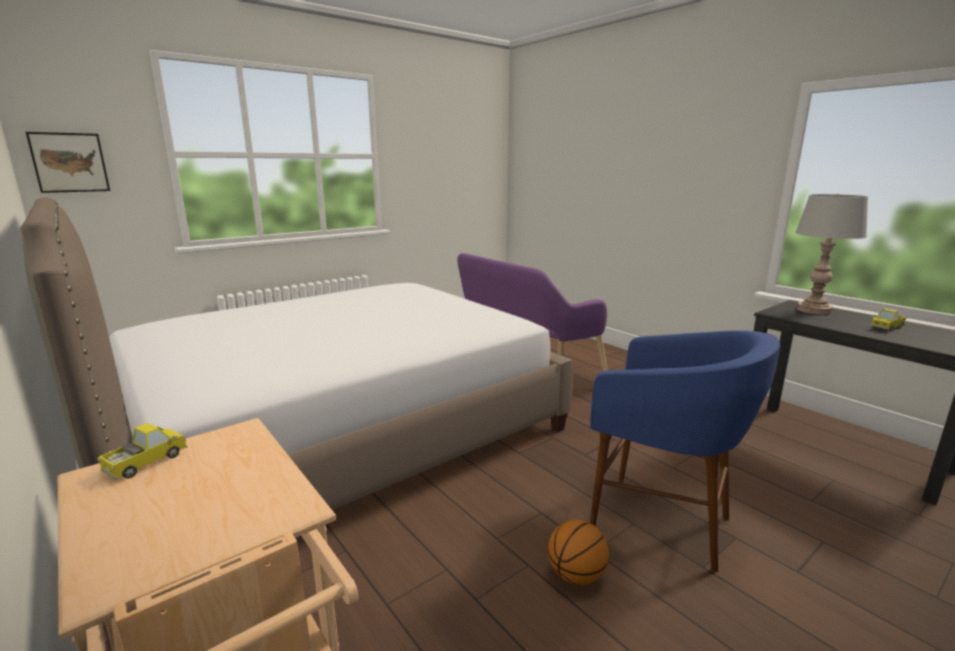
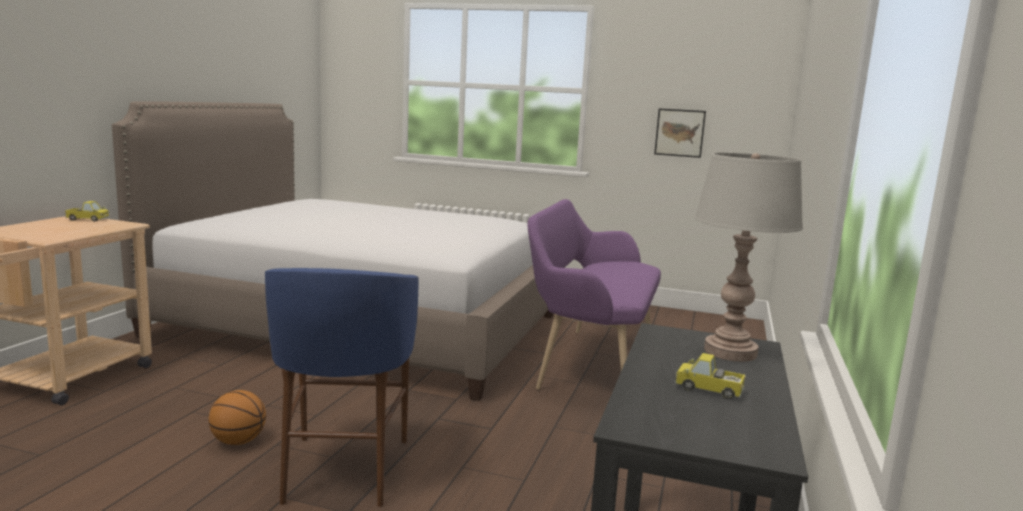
camera: 55 degrees right, 5 degrees down
(69, 162) = (346, 86): picture -> picture (679, 133)

